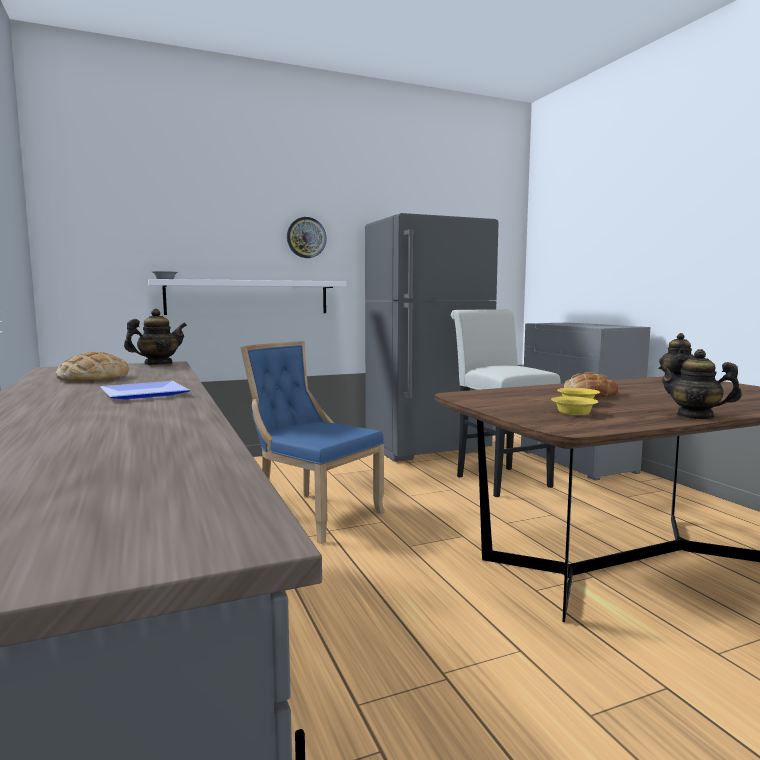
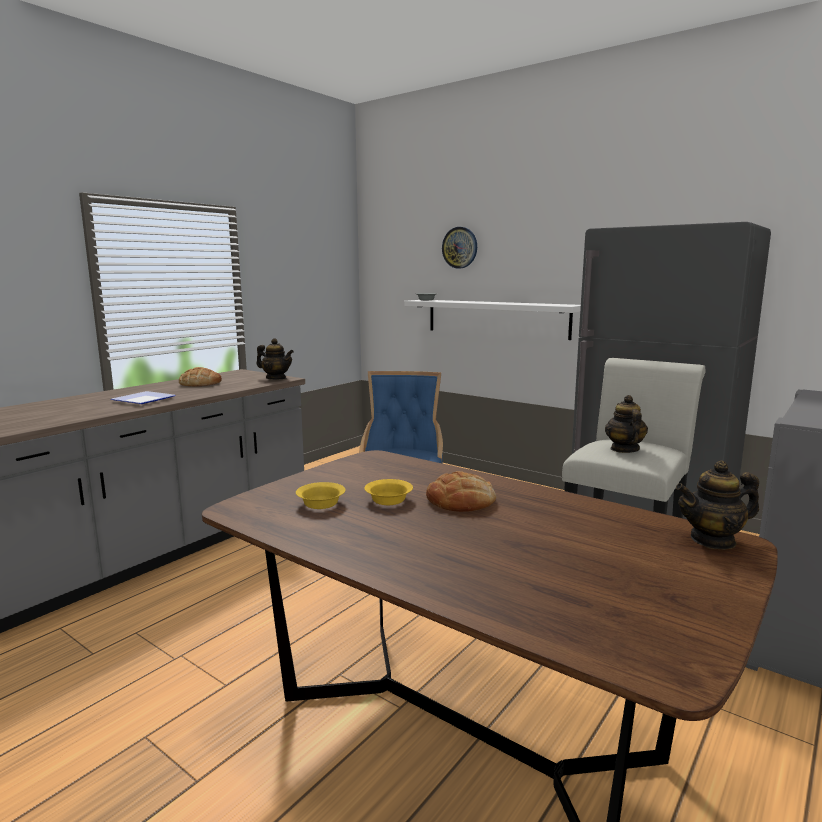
camera: 60 degrees right, 5 degrees up
(306, 237) = (555, 255): wall clock -> wall clock (460, 247)
(695, 416) = (357, 558): teapot -> teapot (624, 449)

